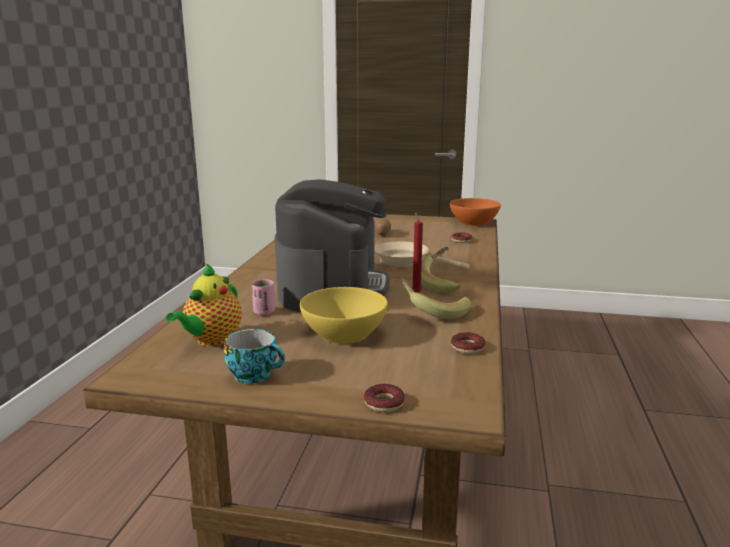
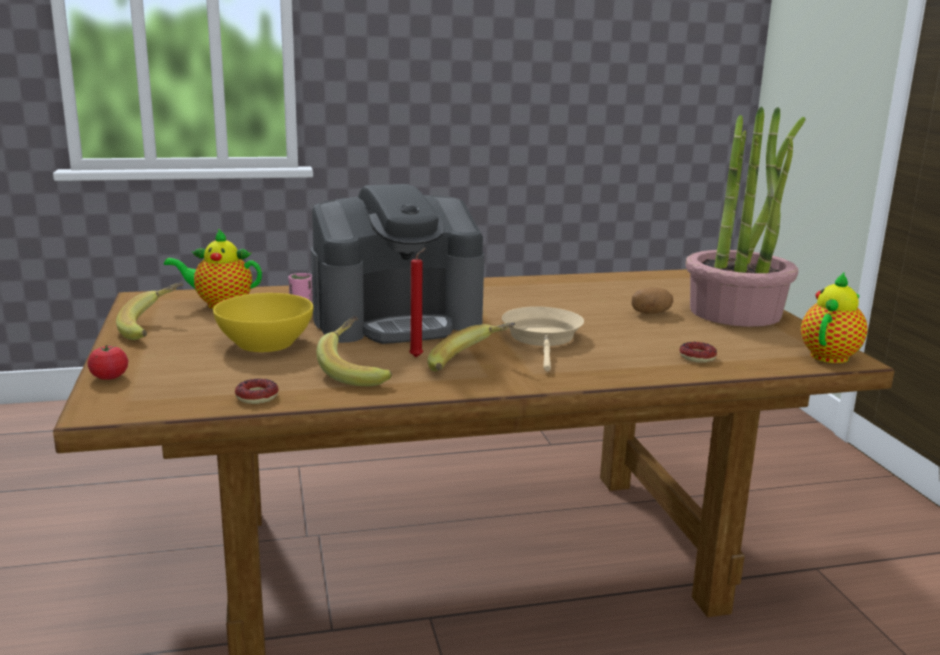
camera: 65 degrees right, 0 degrees up
(255, 375) = (155, 329): cup -> banana
(384, 403) = (109, 377): donut -> tomato
(396, 221) = (735, 312): none -> potted plant
(474, 222) = (830, 355): orange bowl -> teapot

